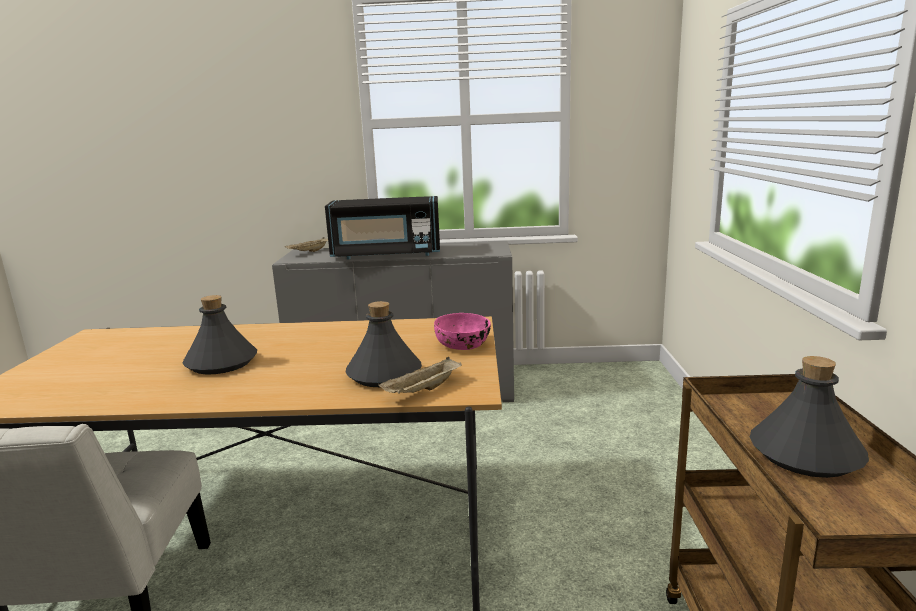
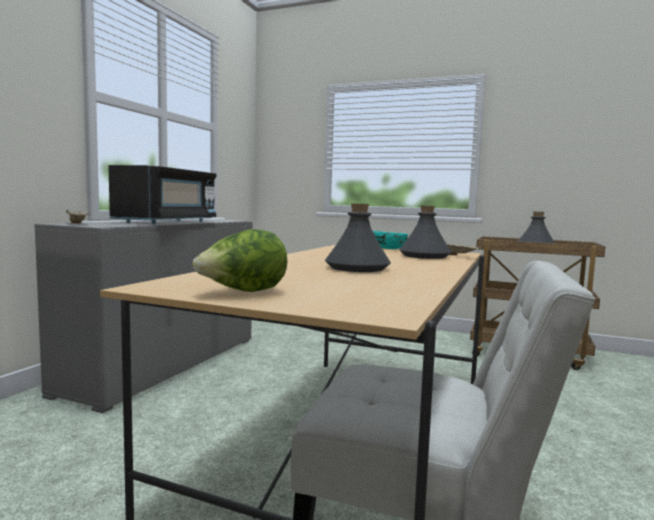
camera: 70 degrees left, 10 degrees down
(67, 357) = (243, 292): none -> lettuce
(463, 345) = (388, 249): pink bowl -> turquoise bowl

